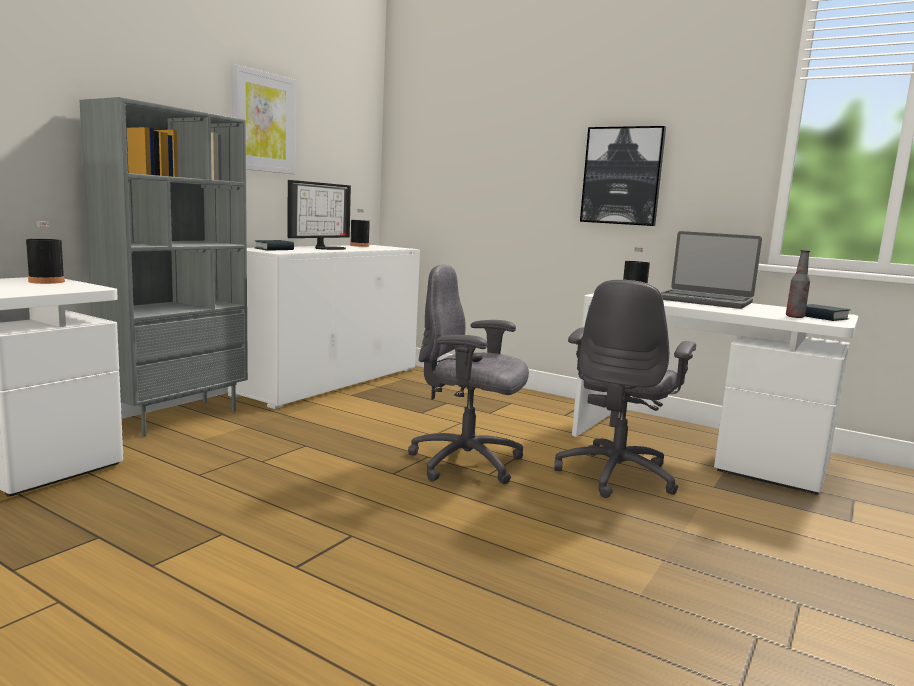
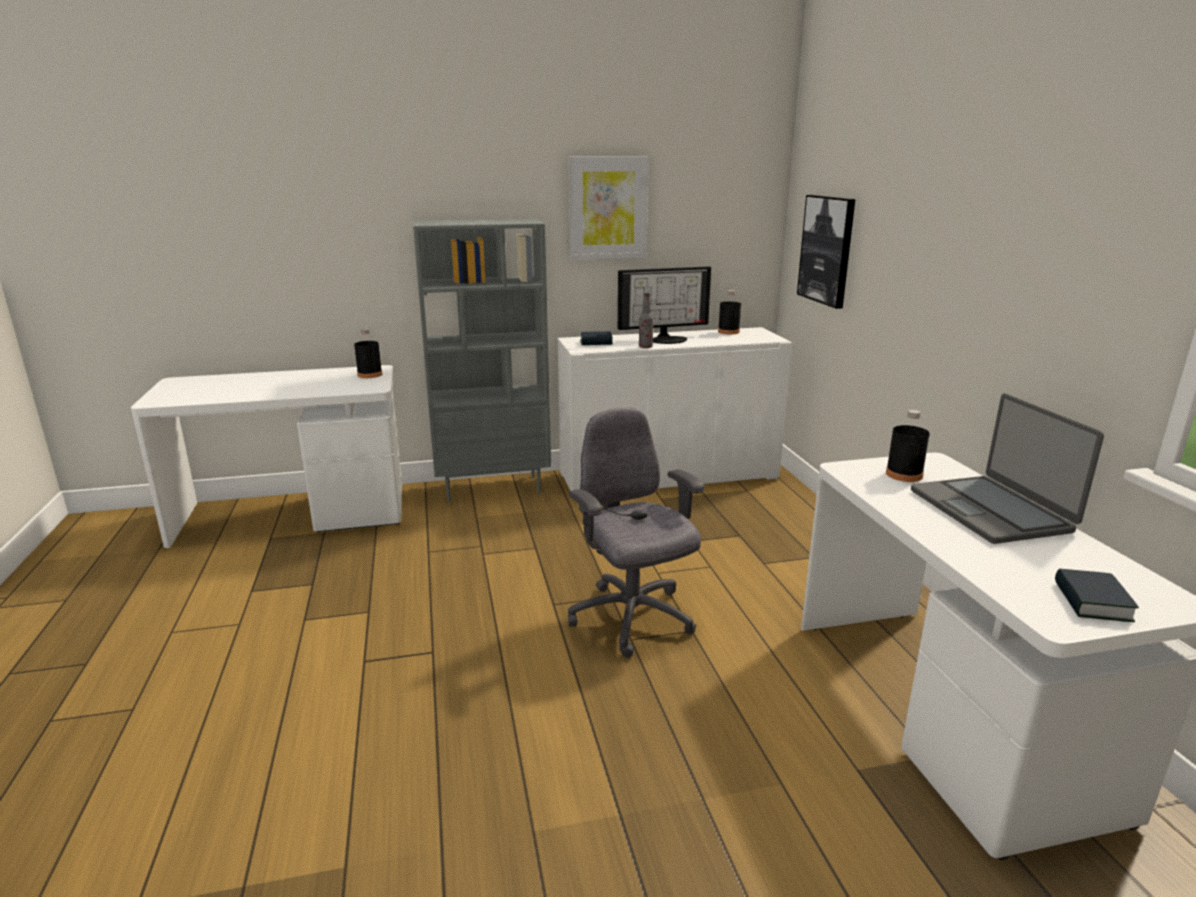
camera: 45 degrees right, 10 degrees up
(617, 475) = (762, 698): grey office chair -> none
(622, 176) = (991, 286): picture -> picture (827, 250)
(794, 317) = (1032, 587): bottle -> bottle (645, 347)

